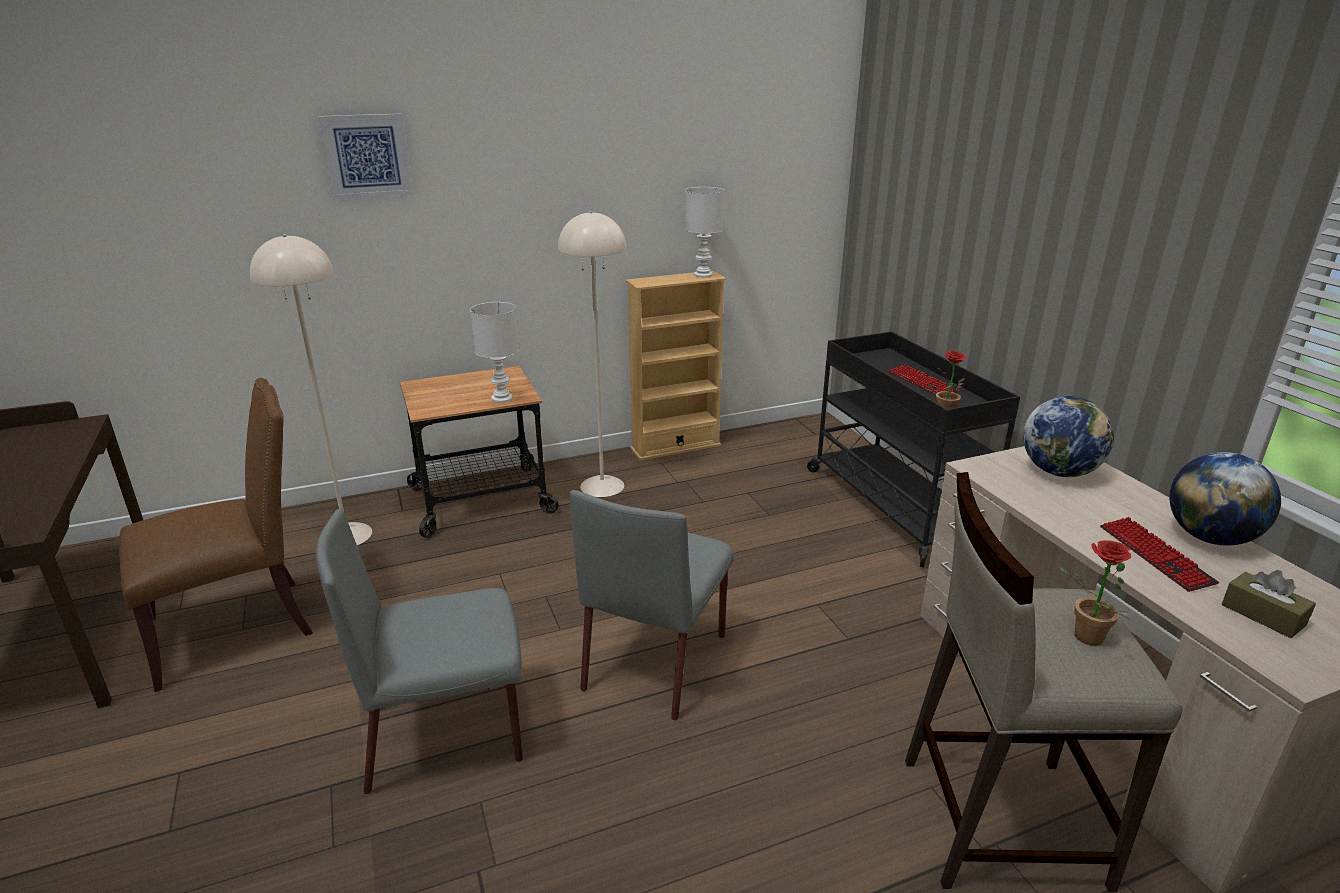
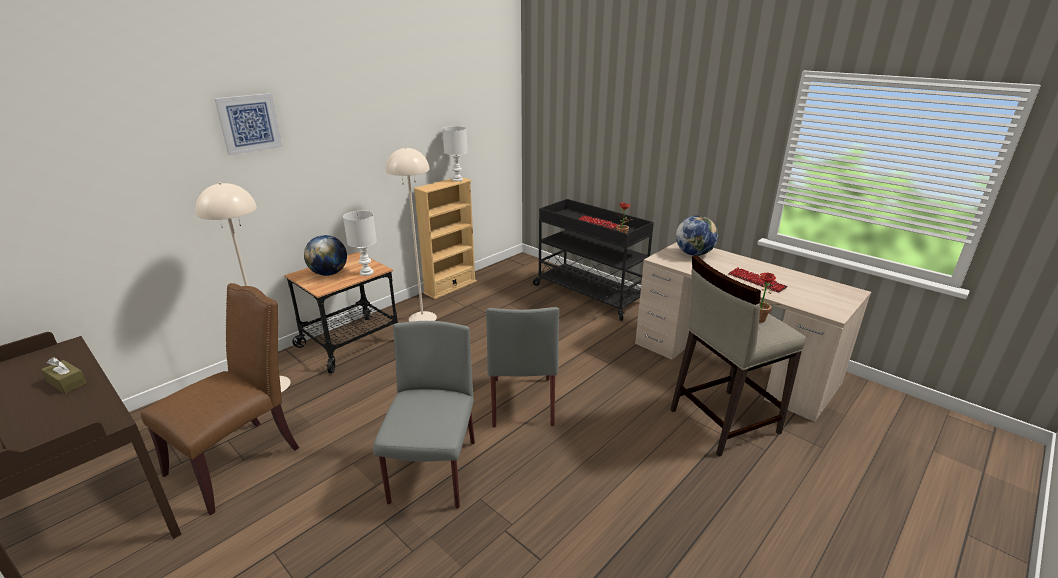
camera: 25 degrees left, 0 degrees up
(447, 733) = (433, 473): grey chair -> grey chair turned 135 degrees clockwise
(1209, 538) = (770, 269): globe -> globe (329, 273)
(1262, 615) = (809, 295): brown tissue box -> brown tissue box (67, 383)

